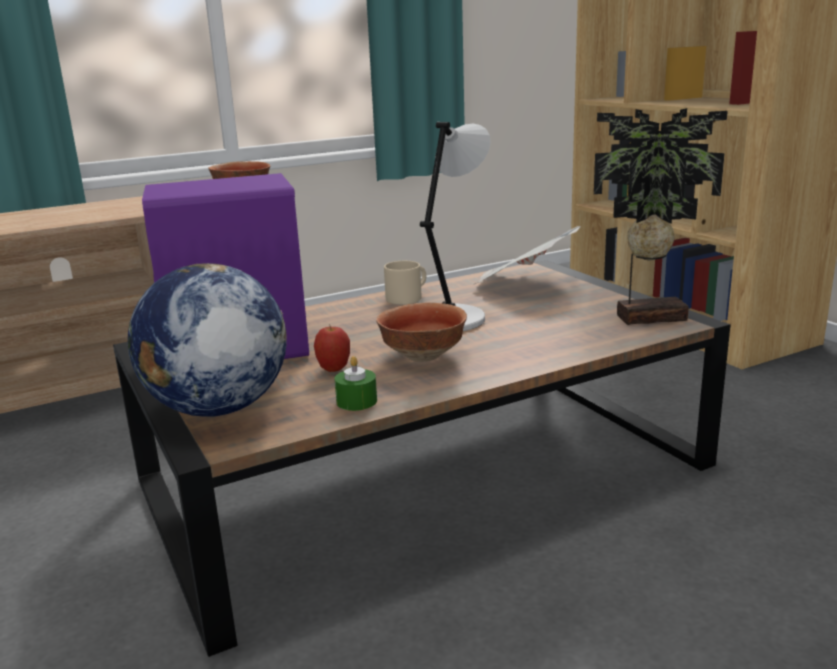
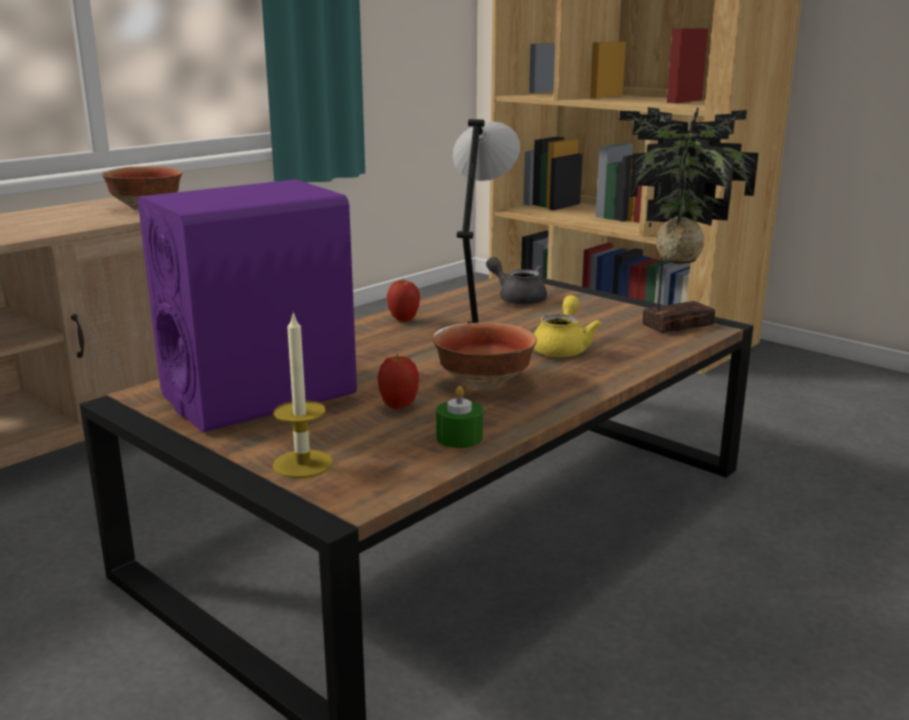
camera: 20 degrees left, 0 degrees up
(217, 409) = (303, 464): globe -> candle
(407, 297) = (404, 320): beige mug -> apple
(520, 332) = (562, 348): none -> yellow teapot
(523, 284) = (518, 298): newspaper -> grey teapot

